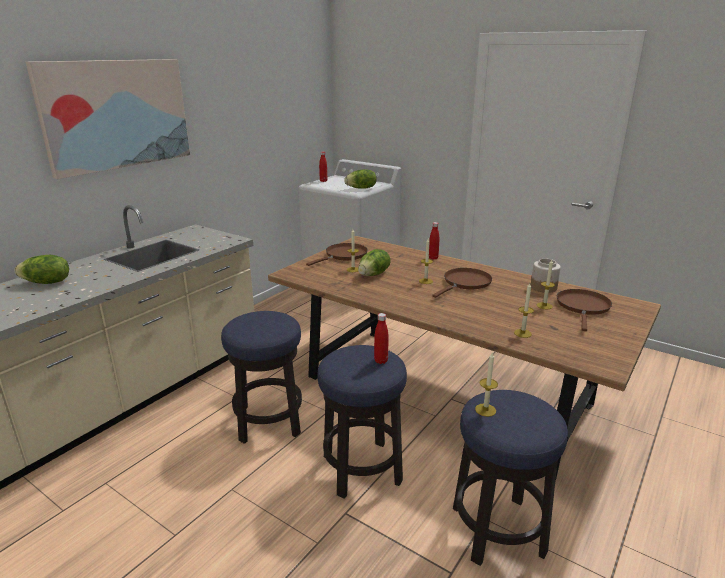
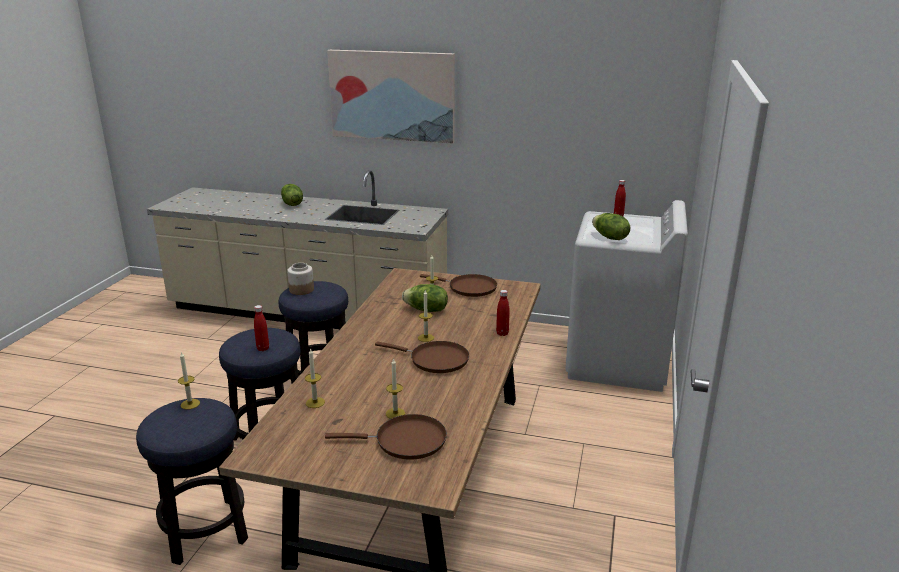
camera: 70 degrees right, 0 degrees up
(544, 287) = (454, 411): jar -> jar (301, 290)

